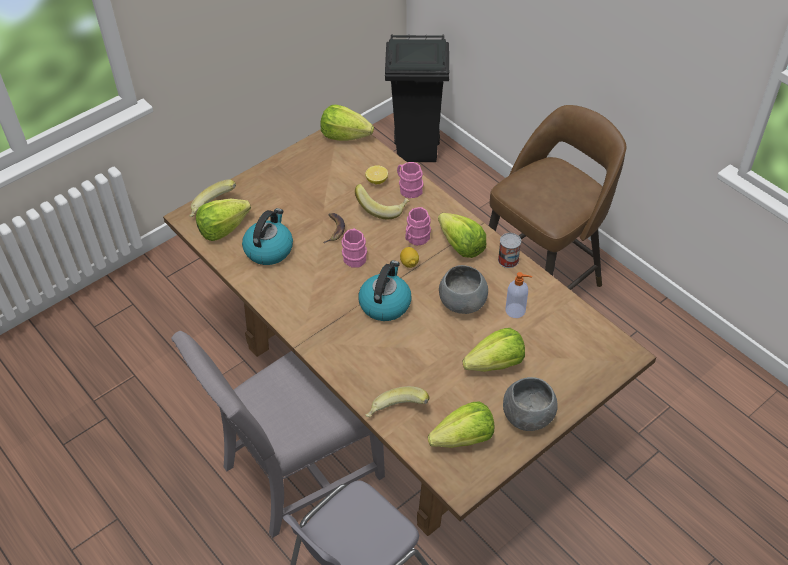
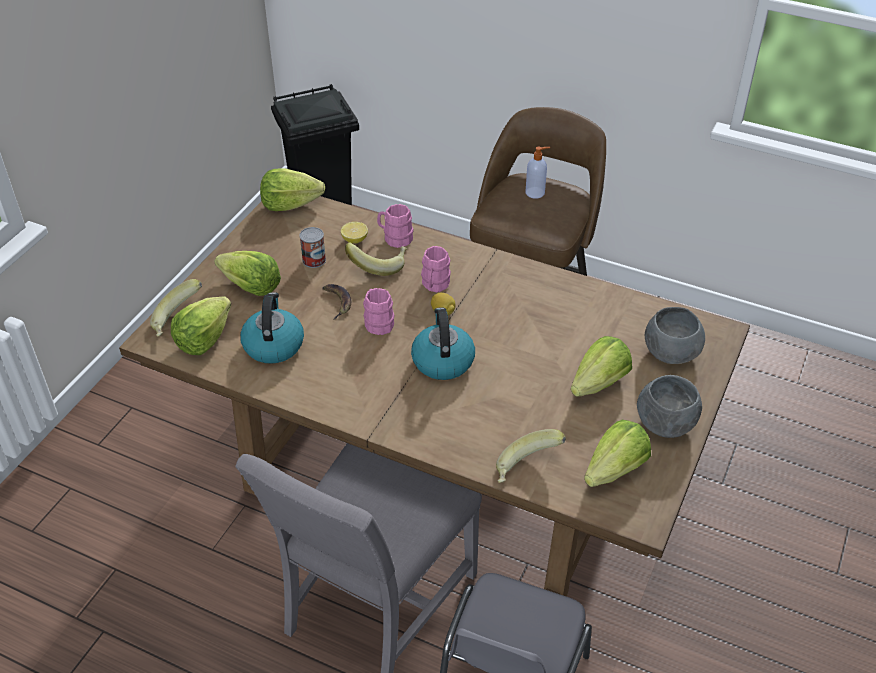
camera: 25 degrees left, 5 degrees down
(461, 246) = (487, 279): lettuce -> lettuce (251, 287)
(462, 303) = (525, 334): grey bowl -> grey bowl (670, 353)
(508, 260) = (545, 278): can -> can (314, 260)
(516, 310) = (585, 324): soap dispenser -> soap dispenser (535, 192)

